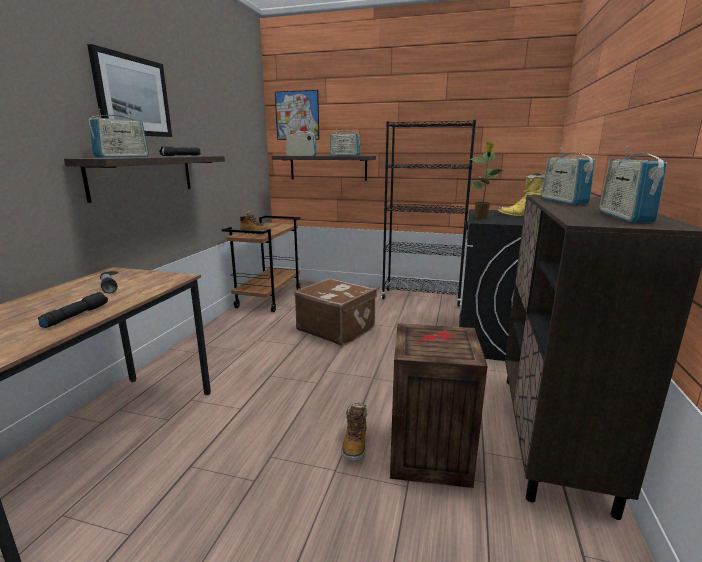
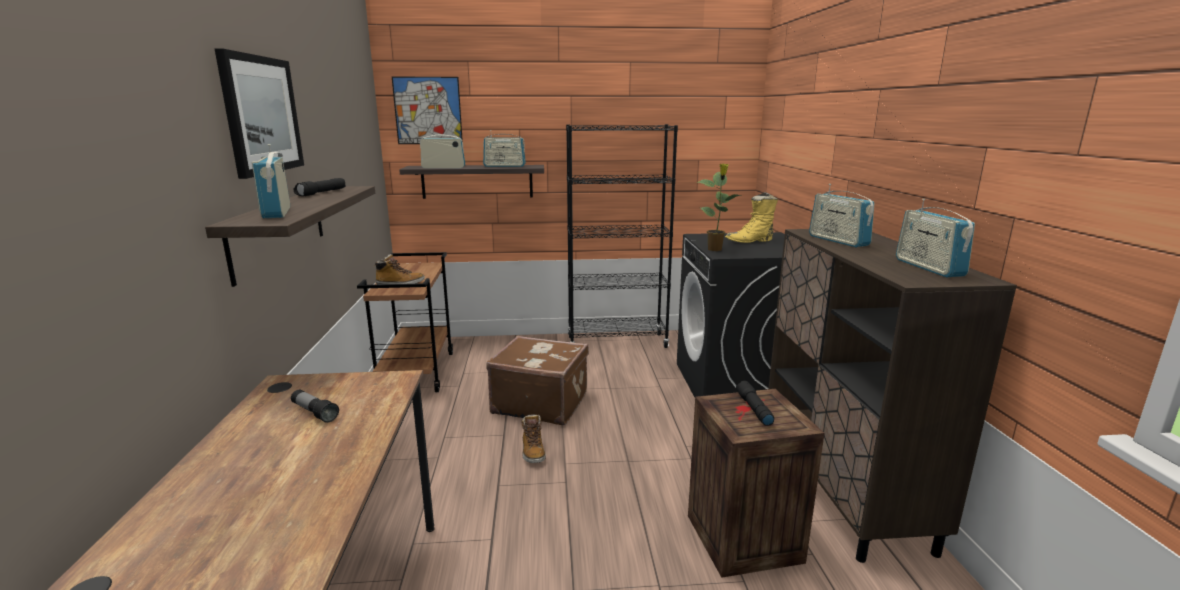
camera: 20 degrees left, 0 degrees up
(76, 315) = (330, 467): black flashlight -> black flashlight (753, 409)
(122, 157) = (277, 212): radio -> radio turned 150 degrees clockwise
(355, 443) = (660, 547): boot -> boot (533, 451)

